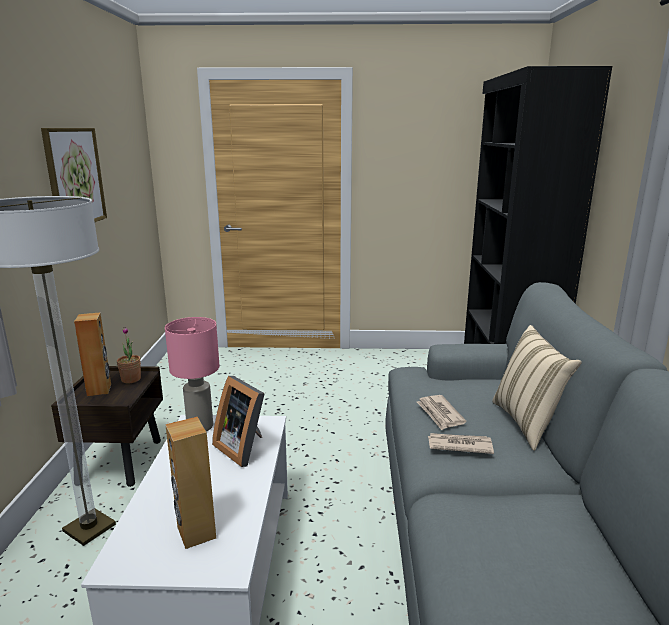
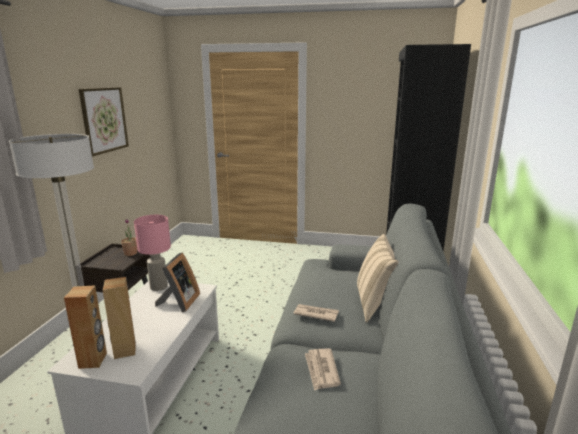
camera: 10 degrees right, 0 degrees up
(99, 390) = (108, 258): brown speaker -> brown speaker (93, 360)
(244, 447) = (179, 302): picture frame -> picture frame turned 135 degrees counterclockwise
(440, 414) = (315, 292): newspaper -> newspaper (321, 370)

